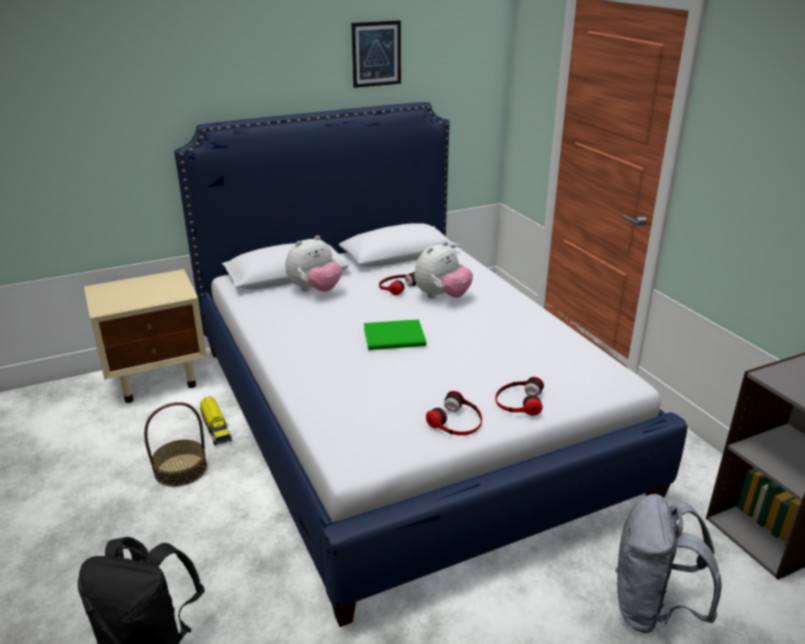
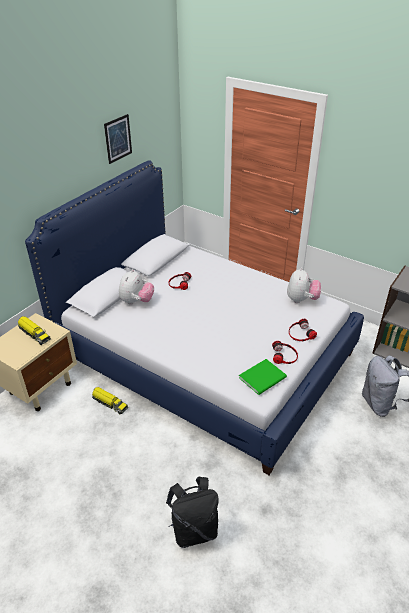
camera: 30 degrees left, 10 degrees up
(155, 289) = (34, 334): none -> toy truck
(181, 469) = (115, 436): basket -> none
(396, 337) = (212, 318): green book -> green book (264, 377)
(442, 296) = (209, 282): plush toy -> plush toy (301, 300)

